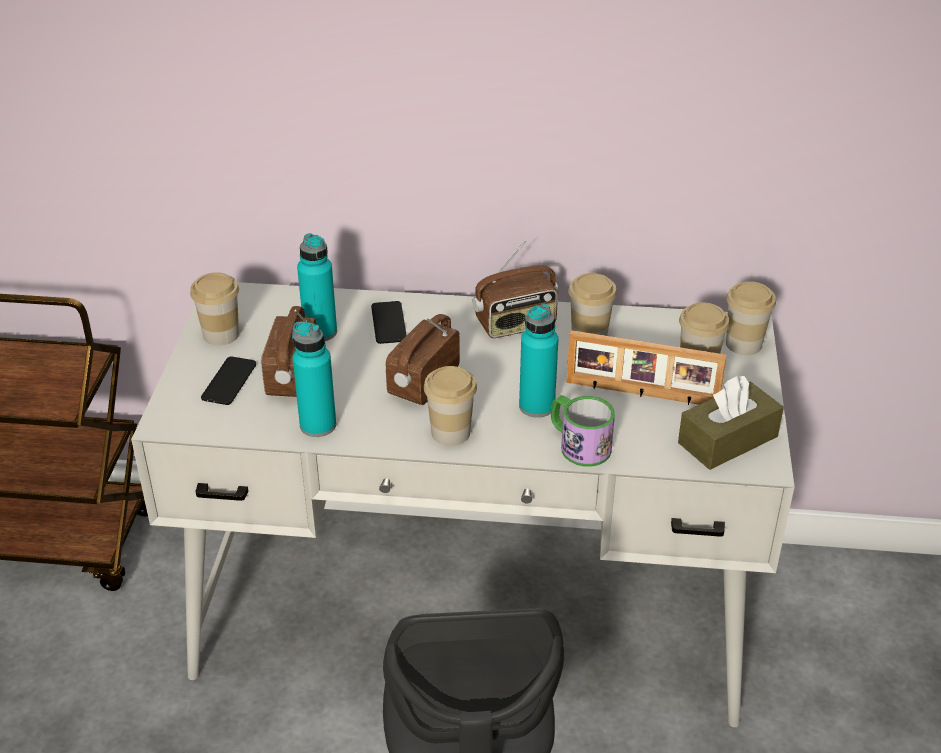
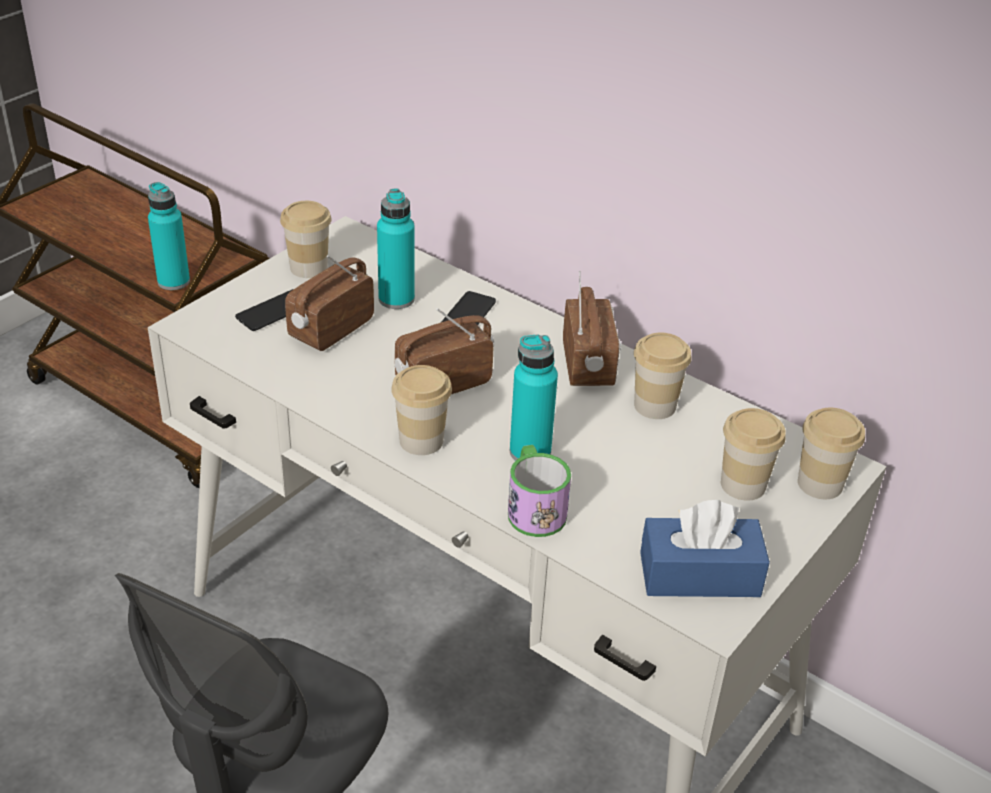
camera: 30 degrees right, 0 degrees up
(318, 425) = (309, 382): turquoise bottle -> turquoise bottle (173, 281)
(516, 325) = (589, 365): radio -> radio turned 105 degrees counterclockwise
(641, 394) = (651, 487): picture frame -> none
(727, 440) = (699, 574): brown tissue box -> blue tissue box

